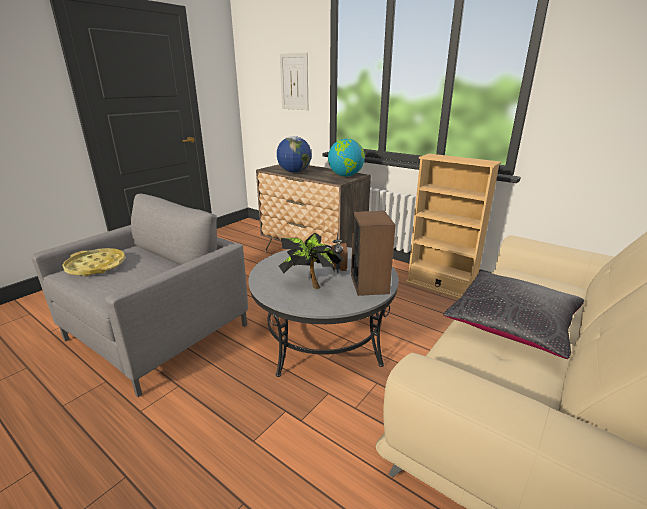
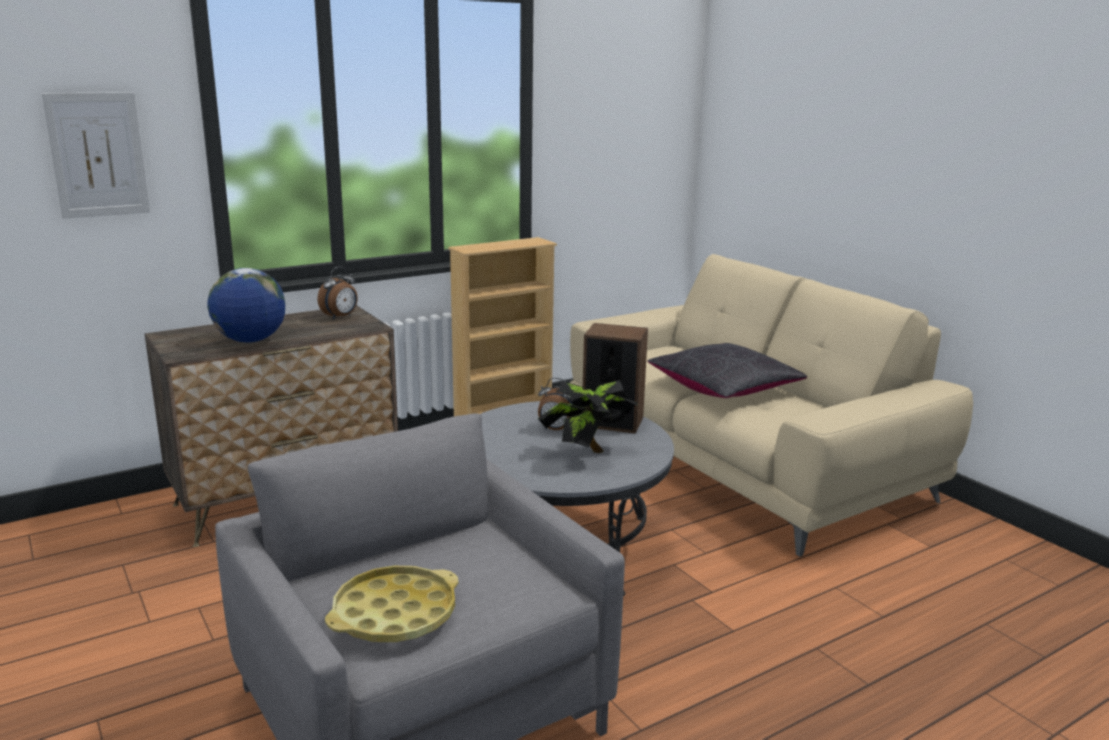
camera: 70 degrees left, 5 degrees down
(346, 176) = (340, 317): globe -> alarm clock

